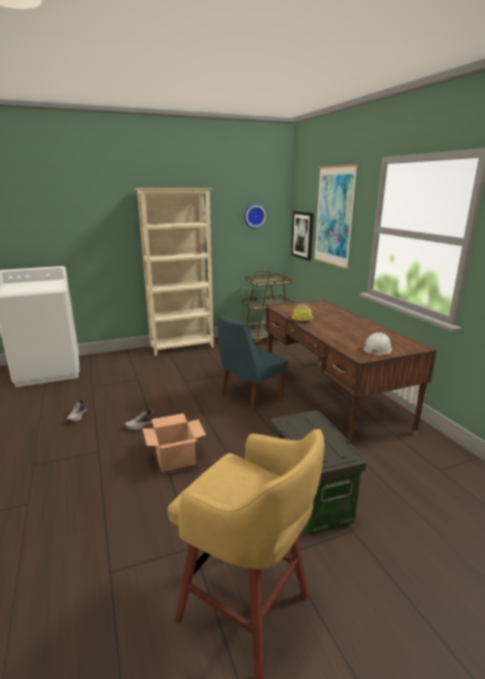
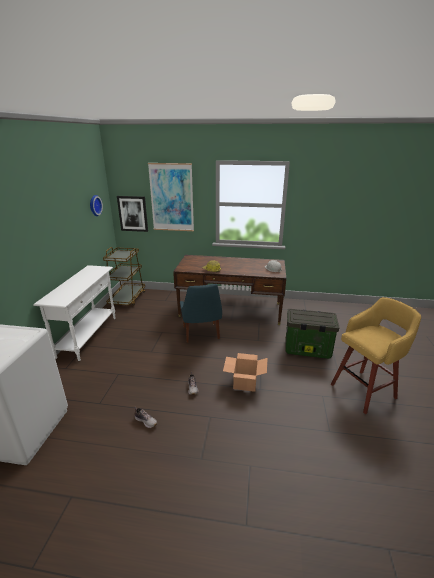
camera: 60 degrees left, 5 degrees up
(182, 347) = (88, 336): beige bookcase -> white console table

